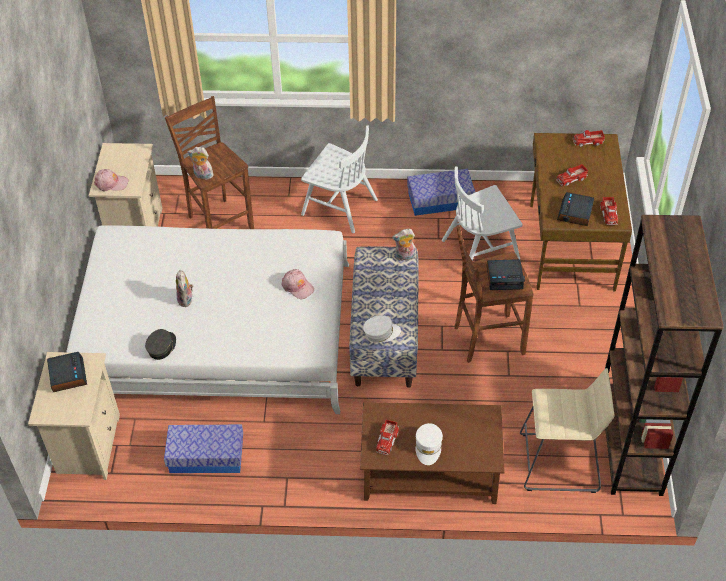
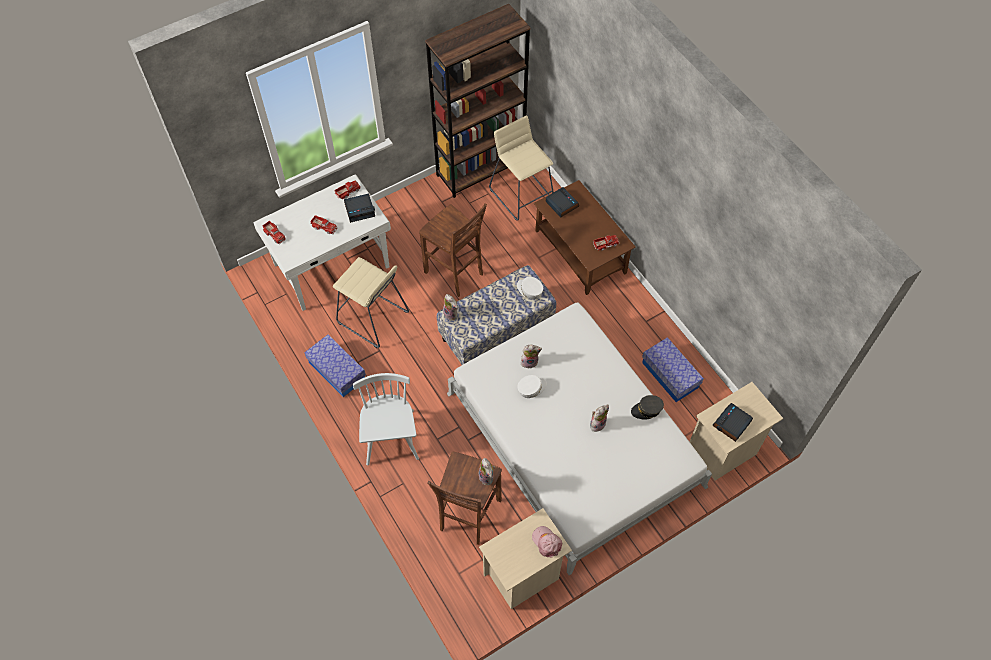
camera: 125 degrees left, 10 degrees up
(297, 286) = (529, 361): pink cap -> plush toy
(428, 447) = (593, 222): white cap -> white cap (531, 388)
(480, 249) = (373, 318): white chair -> beige stool
(505, 277) = (447, 225): alarm clock -> alarm clock (561, 204)
(570, 246) = (333, 266): brown desk -> white desk

